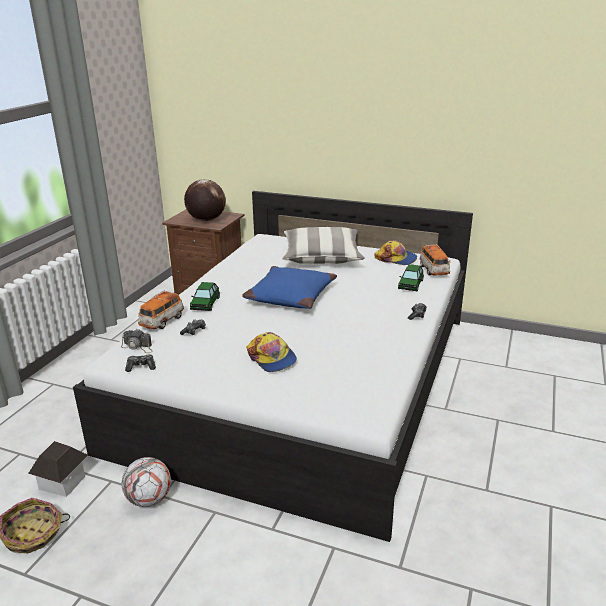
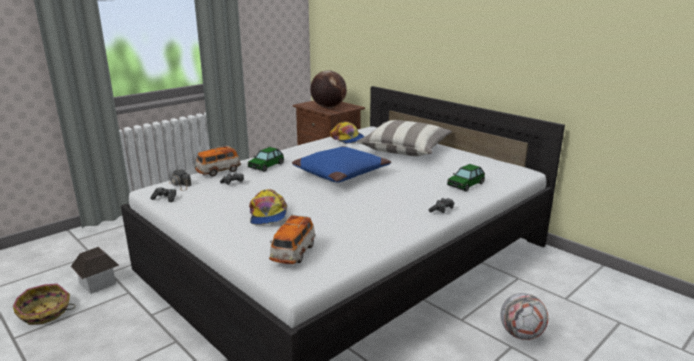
camera: 25 degrees right, 5 degrees down
(149, 499) = (140, 314): football -> football (521, 334)
(396, 258) = (475, 162): cap -> cap (347, 138)
(433, 270) = (503, 178): toy car -> toy car (293, 253)

